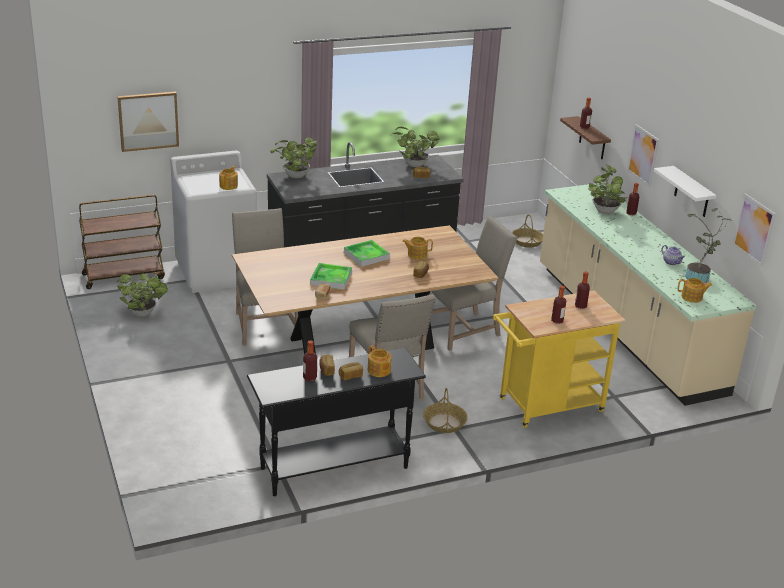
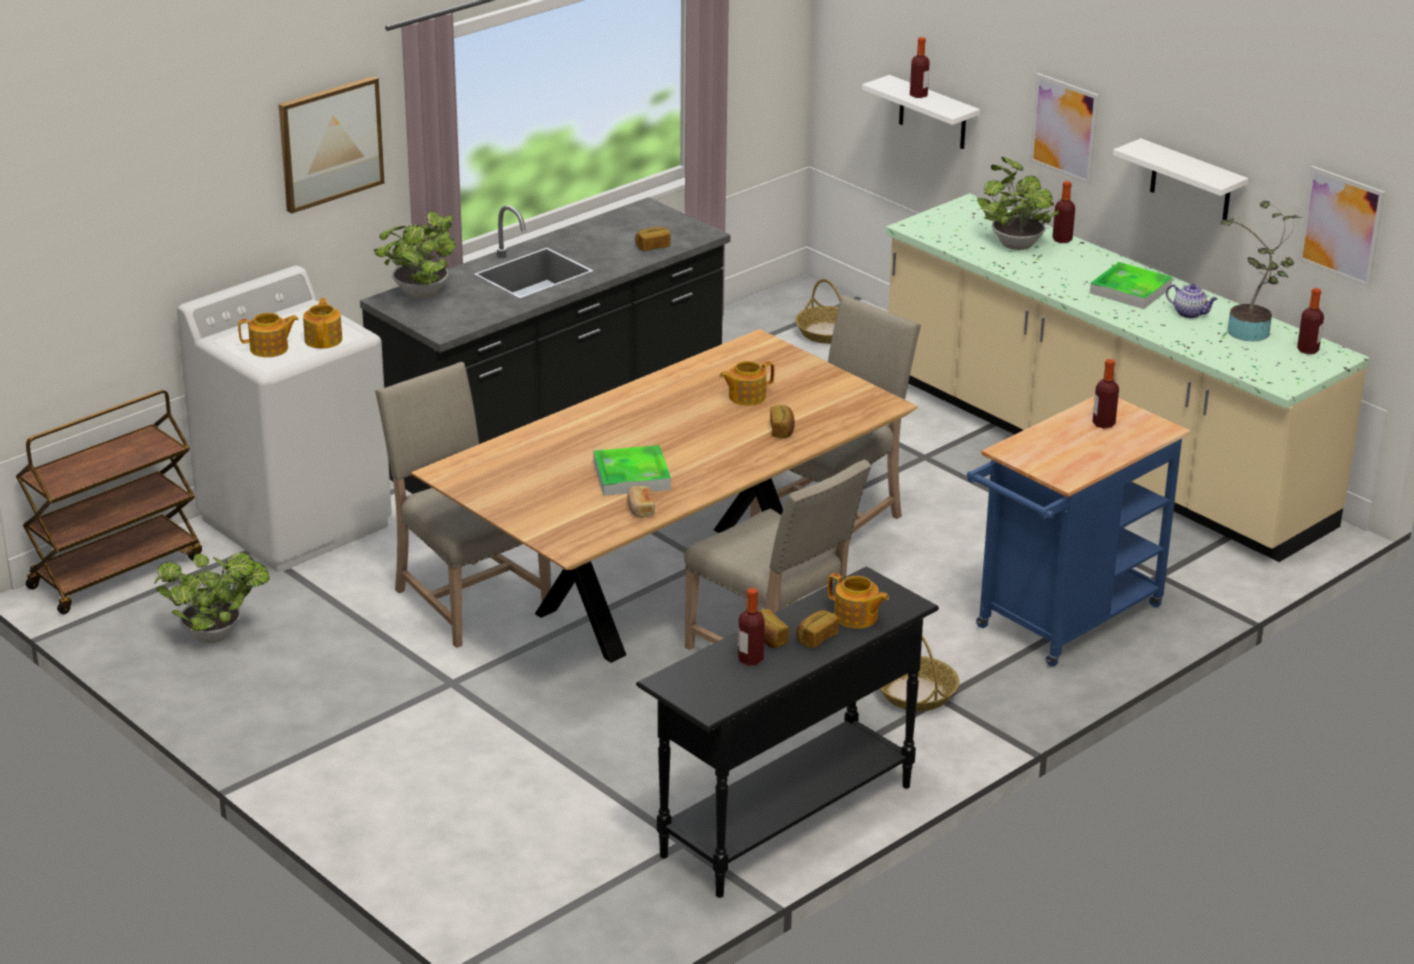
camera: 20 degrees left, 0 degrees up
(148, 121) = (130, 240): picture -> picture (330, 143)
(366, 256) = (659, 418): tray -> tray (1130, 290)
(413, 165) = (619, 227): potted plant -> none
(545, 407) = (1061, 622): yellow cart -> blue cart
(557, 321) = (1085, 458): bottle -> bottle (1307, 350)
(592, 139) = (933, 113): brown shelf -> white shelf
(692, 297) = (1265, 367): teapot -> teapot (270, 349)

